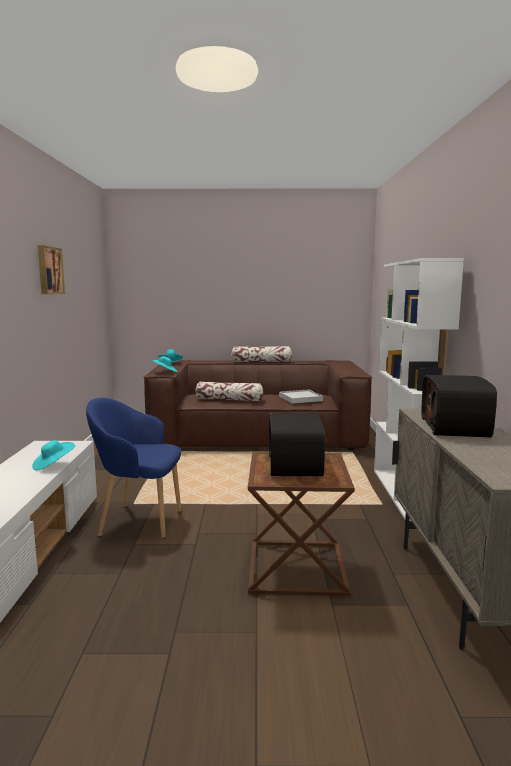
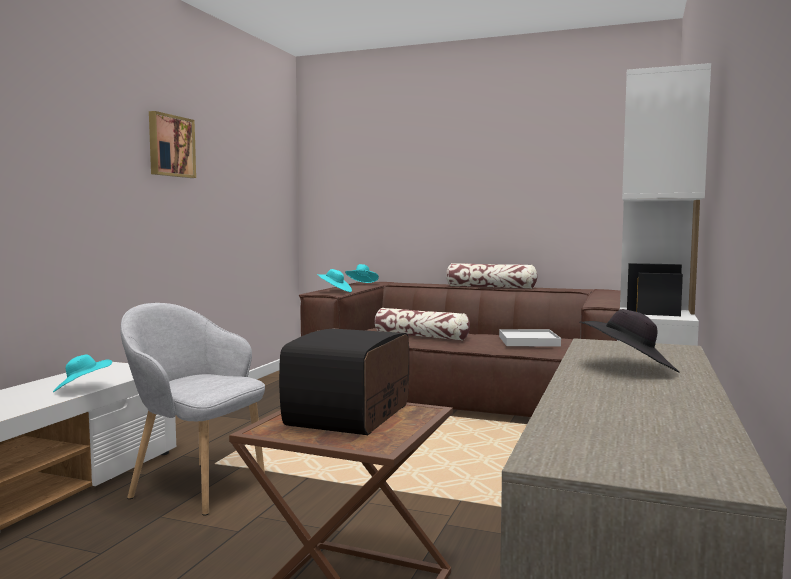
camera: 20 degrees right, 5 degrees down
(138, 521) = (197, 487): blue armchair -> grey armchair
(456, 427) = (629, 368): radio -> black hat

